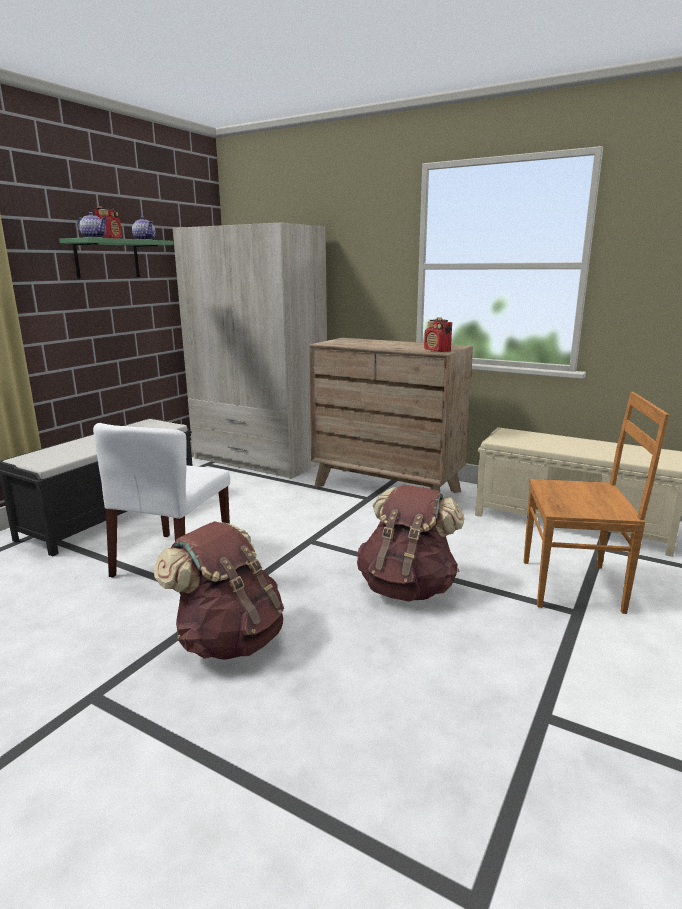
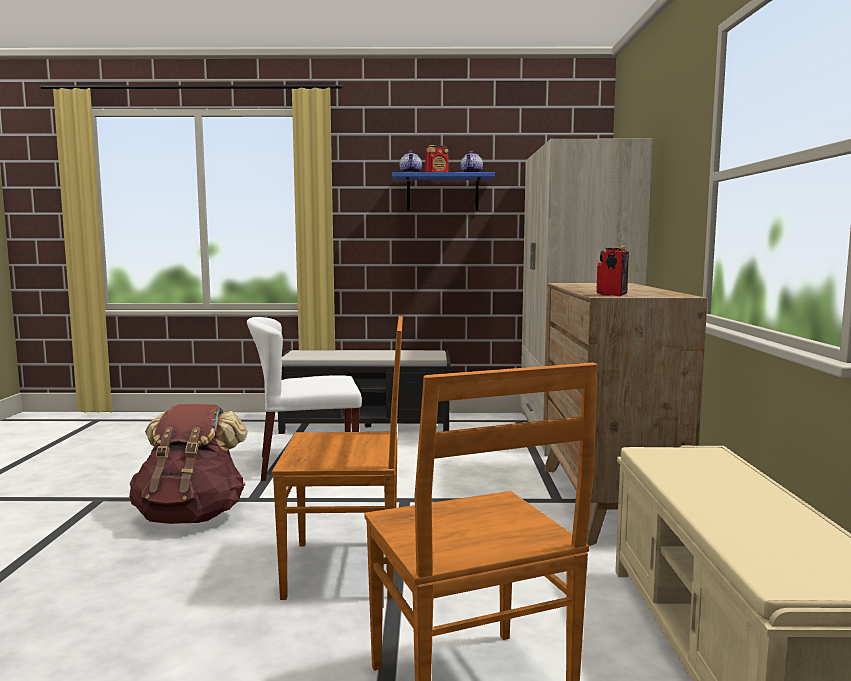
camera: 60 degrees right, 10 degrees down
(107, 259) = (442, 193): green shelf -> blue shelf
(407, 587) = (347, 569): brown backpack -> brown chair

